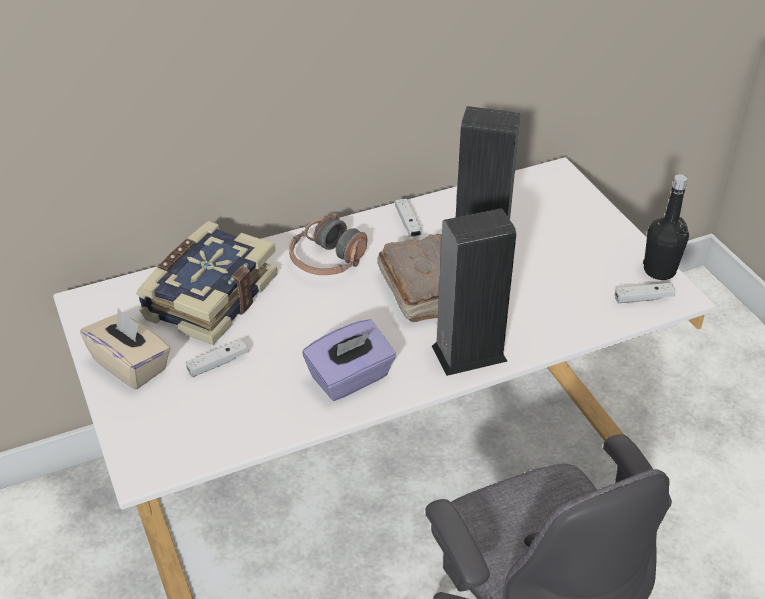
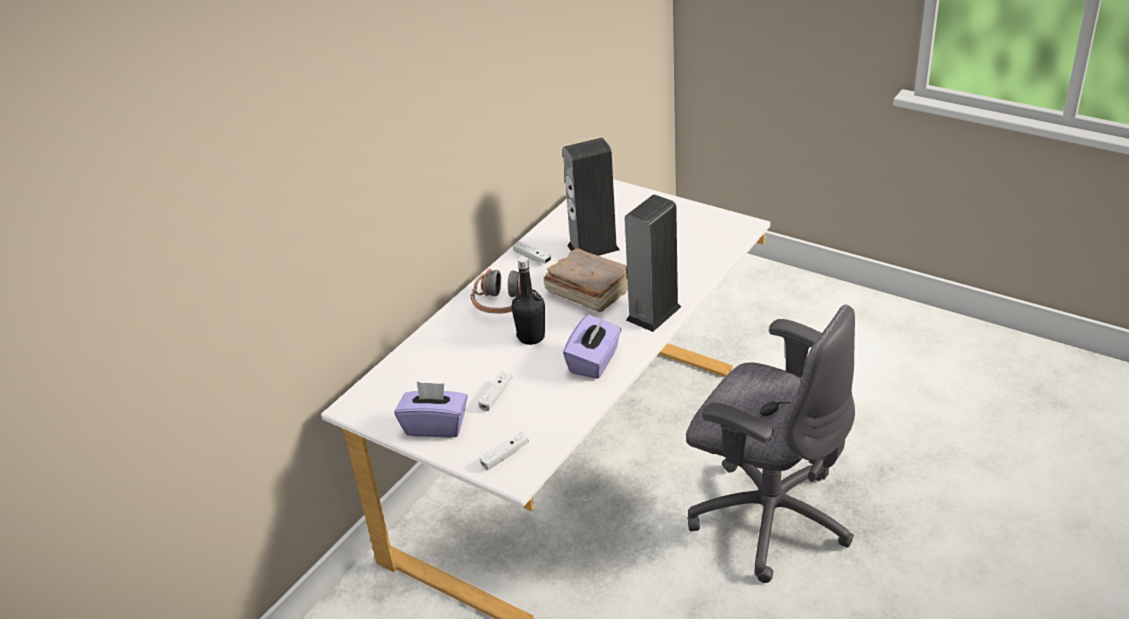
camera: 30 degrees left, 5 degrees down
(131, 365) = (435, 425): beige tissue box -> purple tissue box
(208, 297) = (442, 362): book -> none
(643, 298) = (726, 236): white game controller -> white game controller (505, 455)
(659, 270) = (720, 216): black bottle -> black bottle (531, 337)

